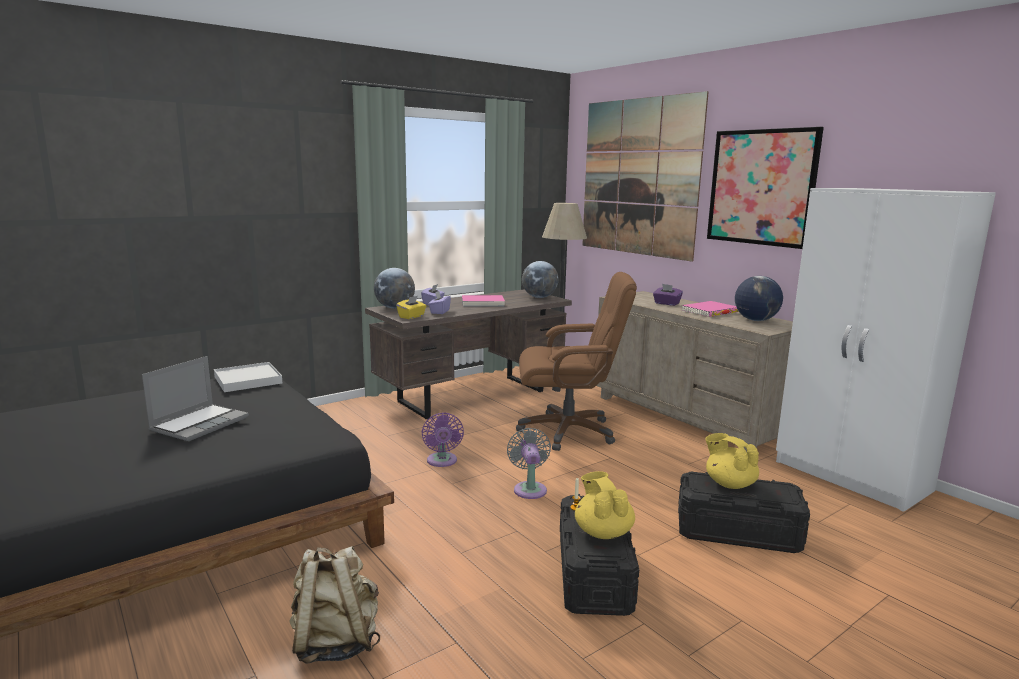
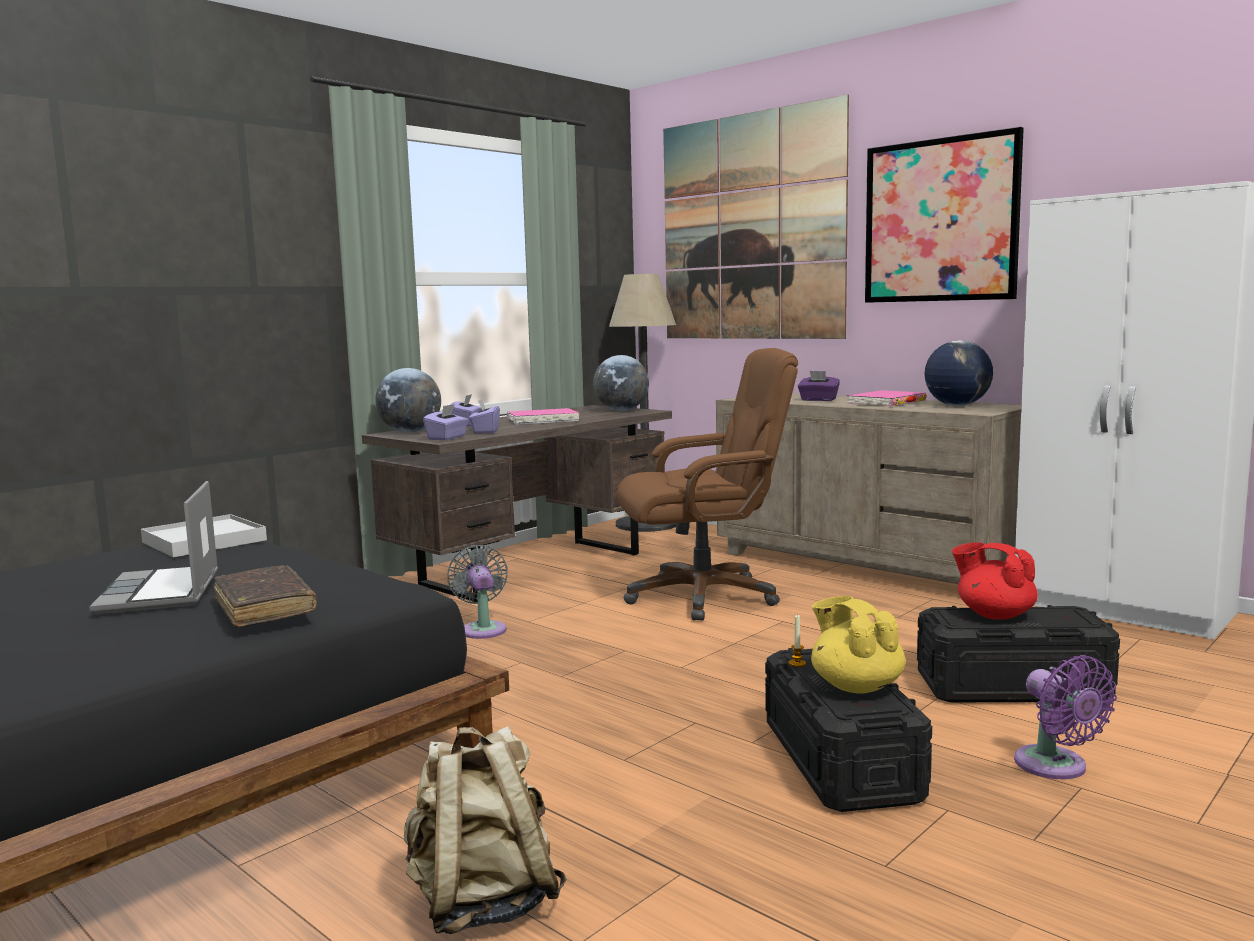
camera: 10 degrees left, 5 degrees down
(200, 423) = (162, 593): laptop -> laptop turned 150 degrees clockwise
(246, 444) = (265, 608): none -> brown book
(412, 316) = (447, 438): yellow tissue box -> purple tissue box
(442, 462) = (530, 651): purple fan -> purple fan (1055, 767)
(529, 488) = (685, 670): grey fan -> grey fan (483, 629)
(729, 484) = (994, 615): yellow teapot -> red teapot

